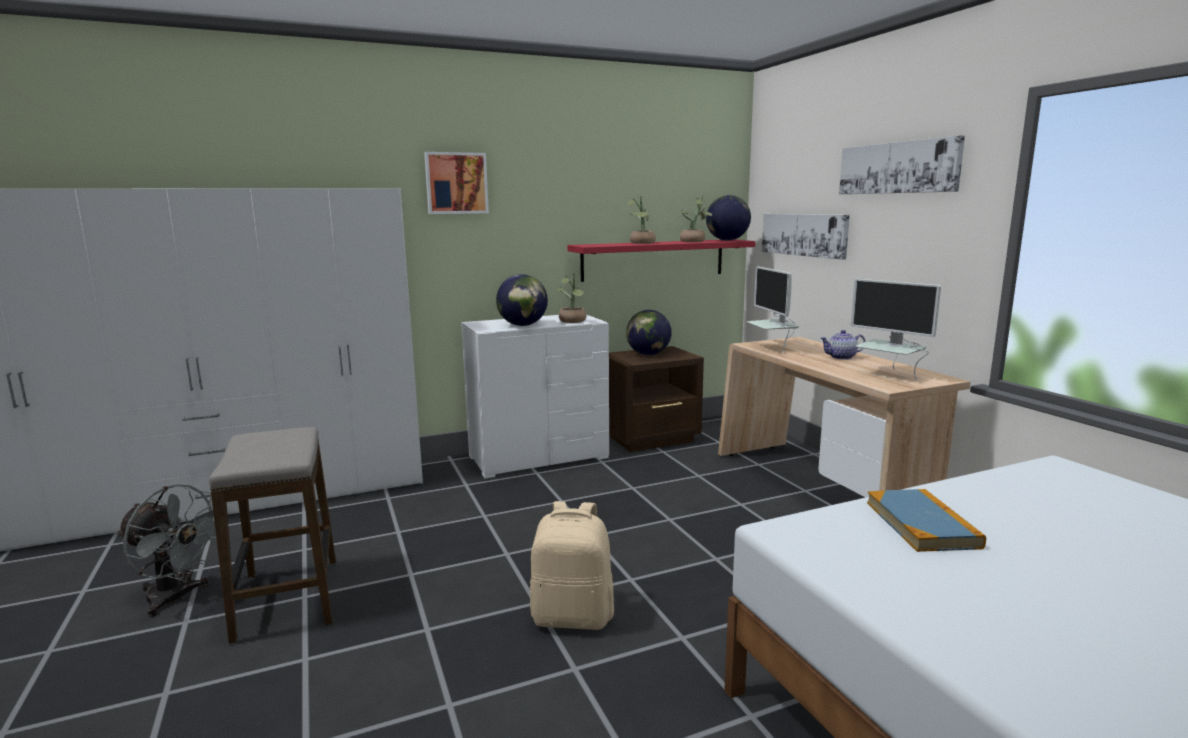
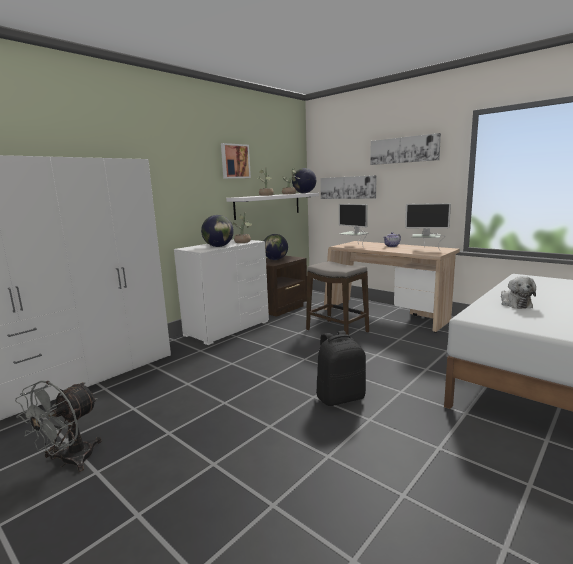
camera: 25 degrees left, 0 degrees up
(177, 598) = (70, 461): grey fan -> grey fan turned 120 degrees clockwise
(287, 599) = (158, 437): stool -> stool (337, 331)
(456, 183) = (164, 158): picture -> picture (234, 161)
(573, 616) = (340, 397): beige backpack -> black backpack
(653, 259) = (268, 205): red shelf -> white shelf
(921, 524) = (514, 303): book -> plush toy

